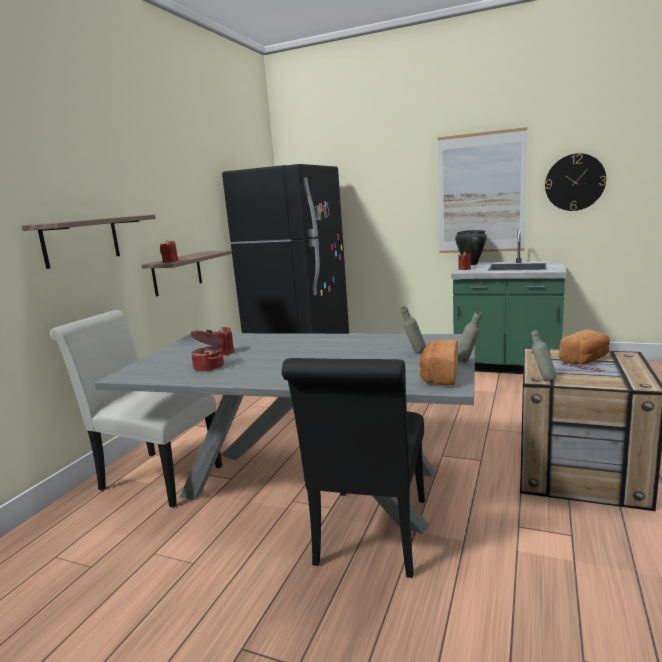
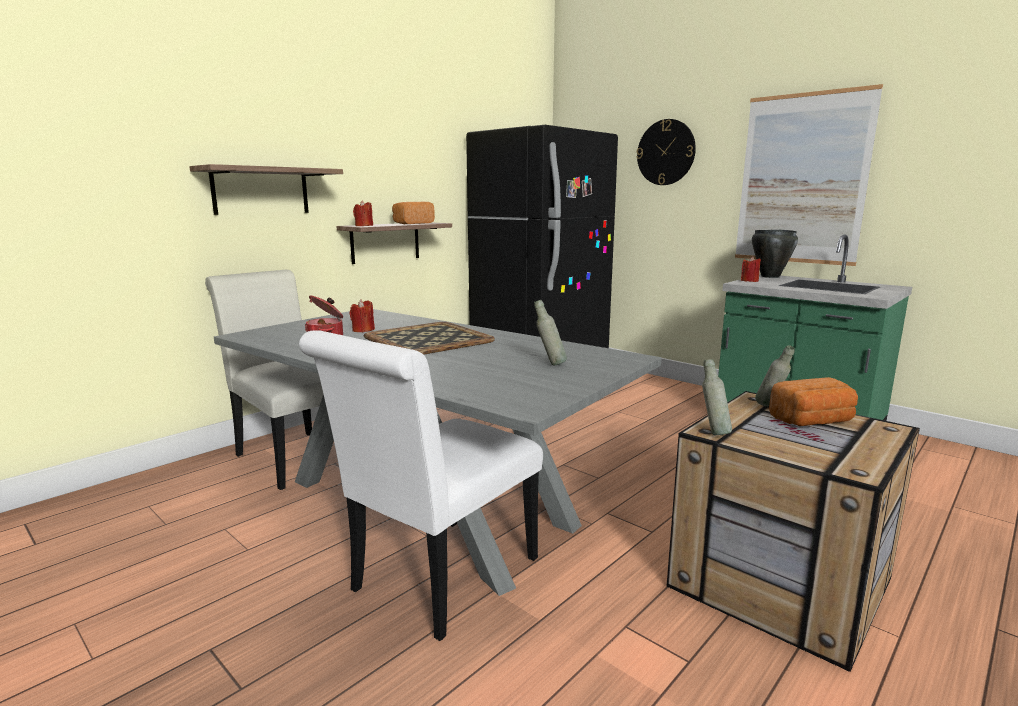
camera: 20 degrees right, 0 degrees up
(294, 350) = (429, 339): none -> tray
(370, 537) = (438, 580): black chair -> white chair
(439, 376) = (534, 394): bread -> bread (412, 223)
(468, 362) = (595, 386): grey bottle -> grey bottle (770, 407)
(574, 182) = (949, 170): wall clock -> wall clock (666, 152)

